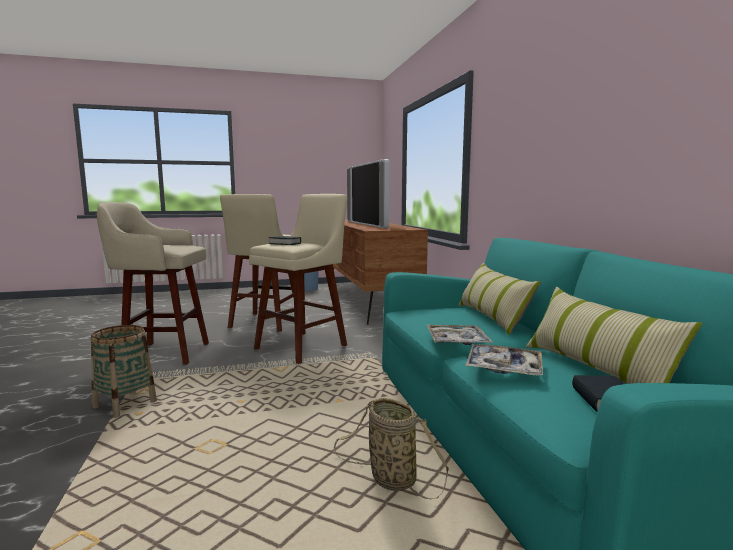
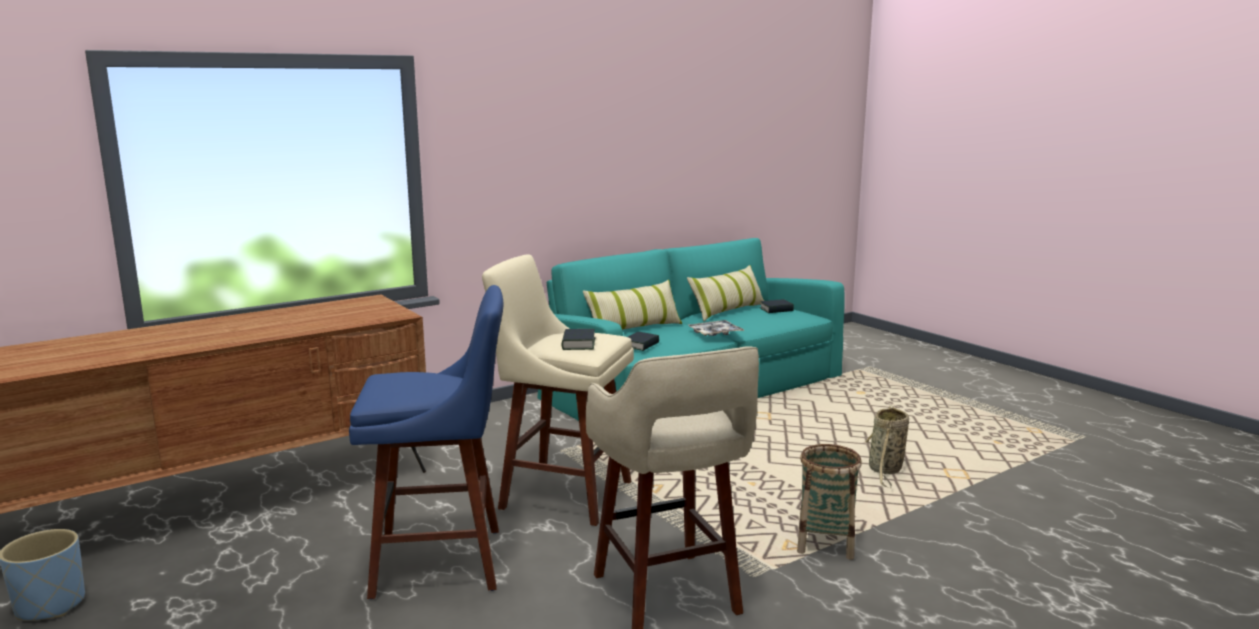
camera: 110 degrees left, 5 degrees up
(265, 323) = (442, 563): beige stool -> blue stool
(369, 224) = (214, 332): television -> none
(389, 478) = (791, 413): basket -> basket (885, 470)
(423, 312) = (641, 345): none -> book
(503, 368) = (757, 322): tray -> none

